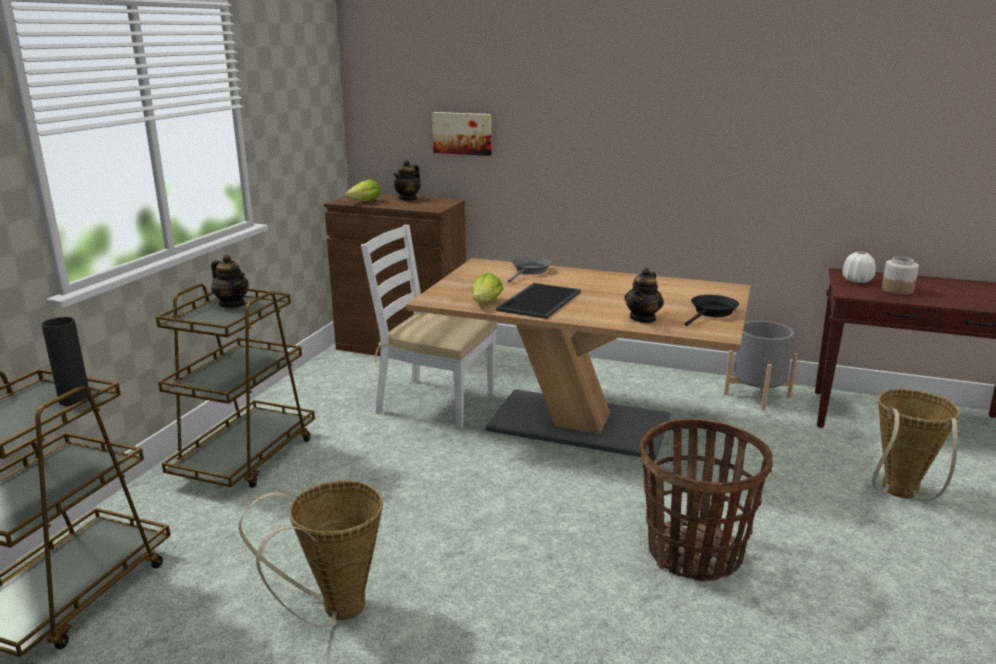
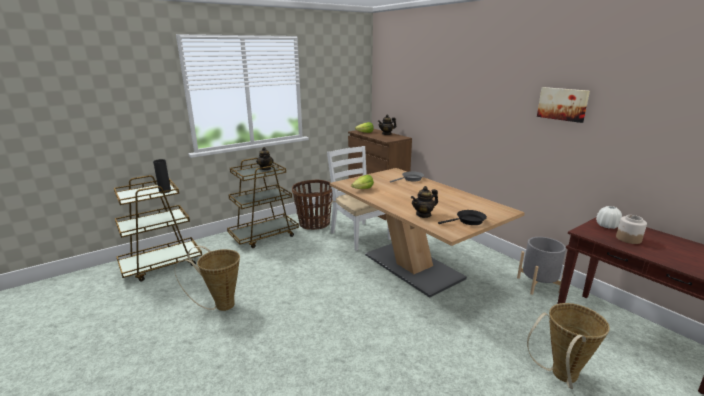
camera: 35 degrees right, 0 degrees up
(462, 133) = (415, 103): picture -> picture (563, 104)
(538, 300) = (388, 194): tray -> none
(694, 554) = (387, 350): basket -> basket (314, 224)

